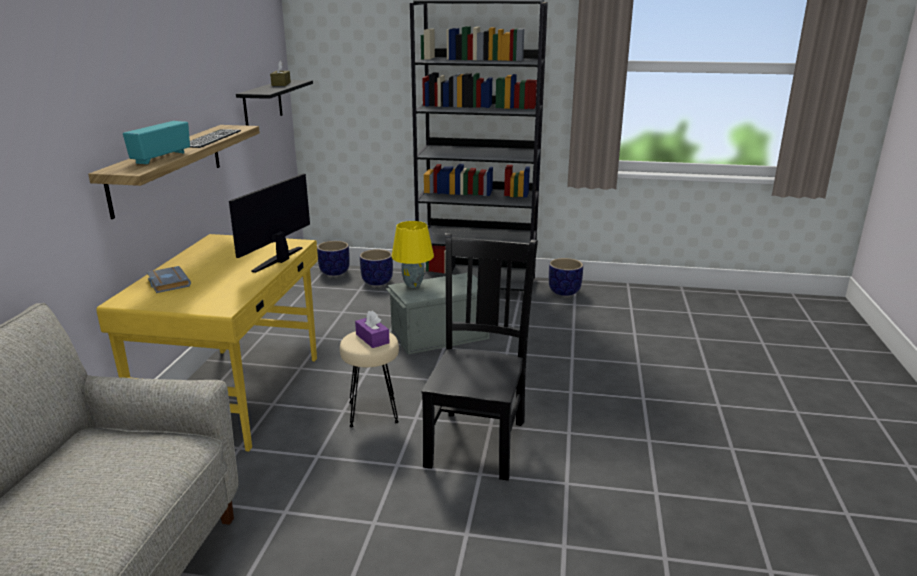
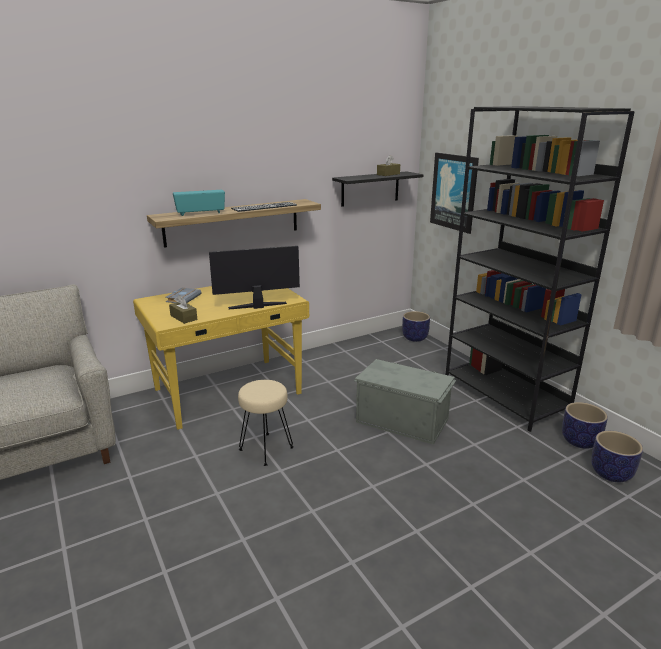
camera: 50 degrees right, 0 degrees up
(226, 296) = (183, 317): none -> brown tissue box
(352, 96) = (454, 192): none -> picture
(372, 339) = (264, 390): purple tissue box -> none
(377, 281) = (431, 357): planter -> planter (611, 473)
(413, 285) = (390, 367): yellow table lamp -> none
(477, 441) = (284, 515): black chair -> none

